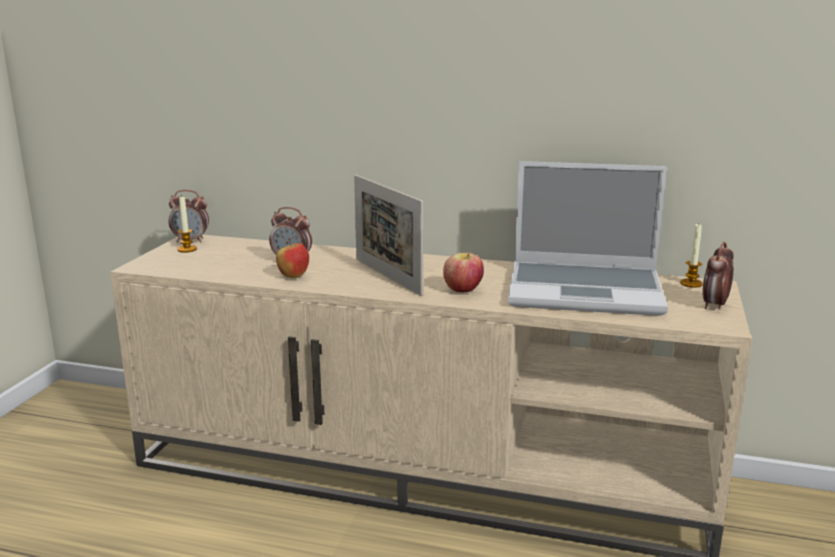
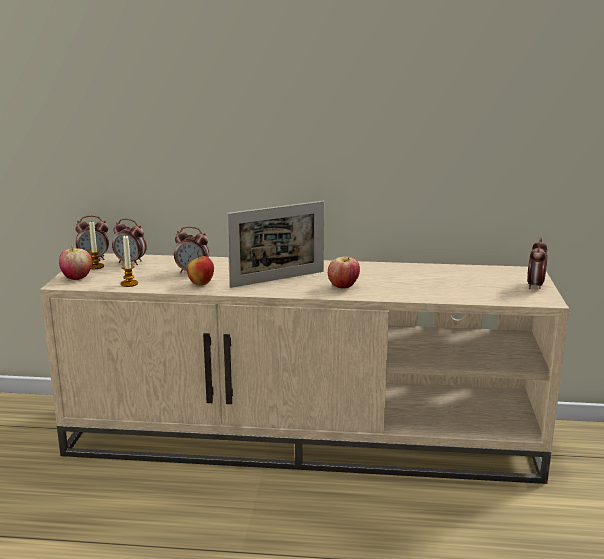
camera: 10 degrees left, 0 degrees up
(158, 260) = (77, 277): none -> apple
(228, 247) = (131, 262): none -> alarm clock
(387, 276) = (277, 279): picture frame -> picture frame turned 75 degrees counterclockwise
(587, 290) = (437, 281): laptop -> none
(691, 284) = (512, 271): candle -> candle (129, 284)

